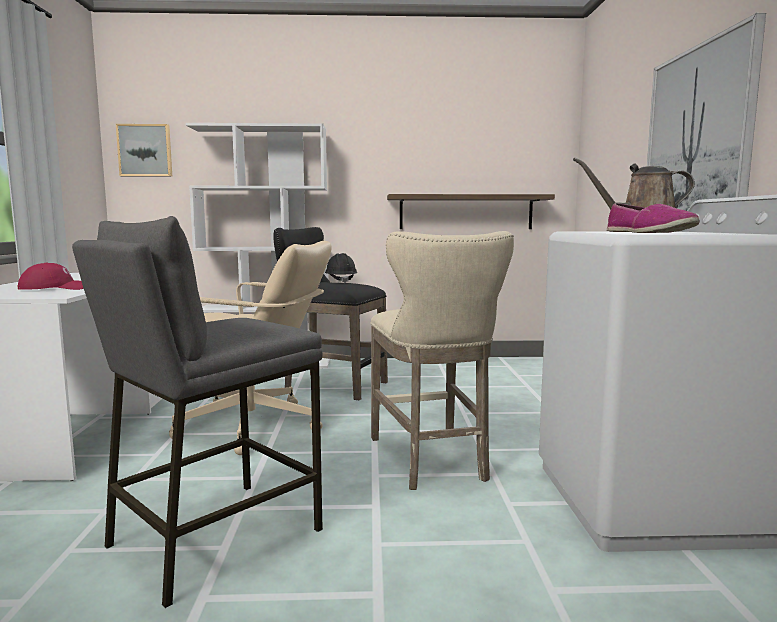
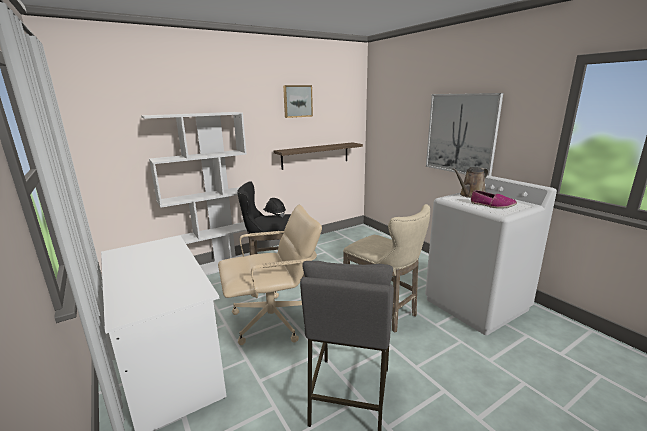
camera: 30 degrees left, 10 degrees up
(56, 288) = (170, 282): red cap -> none
(145, 150) = (96, 134): picture -> picture (297, 101)

